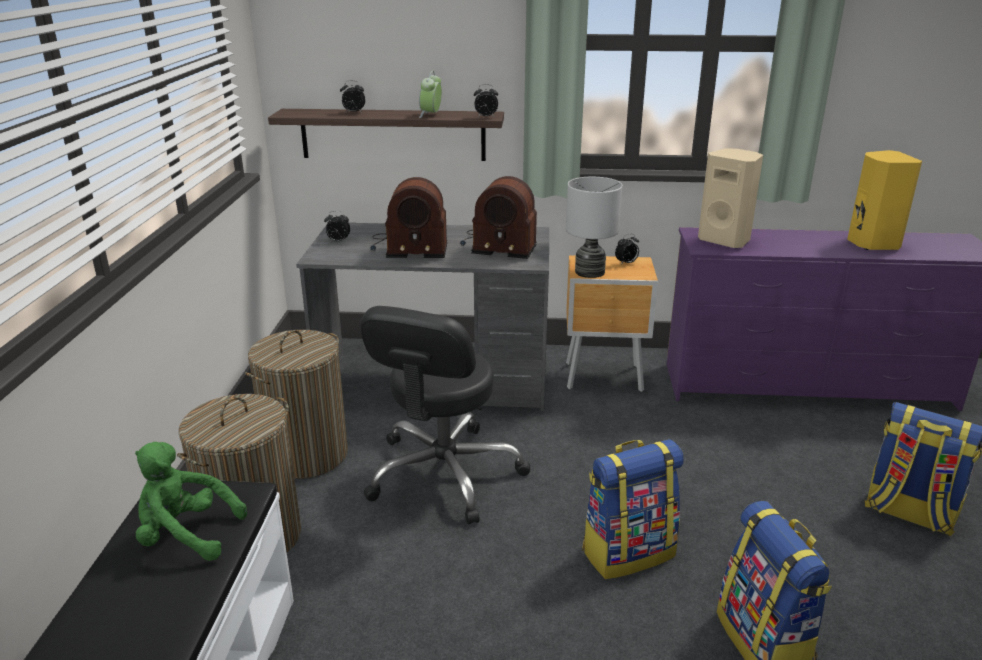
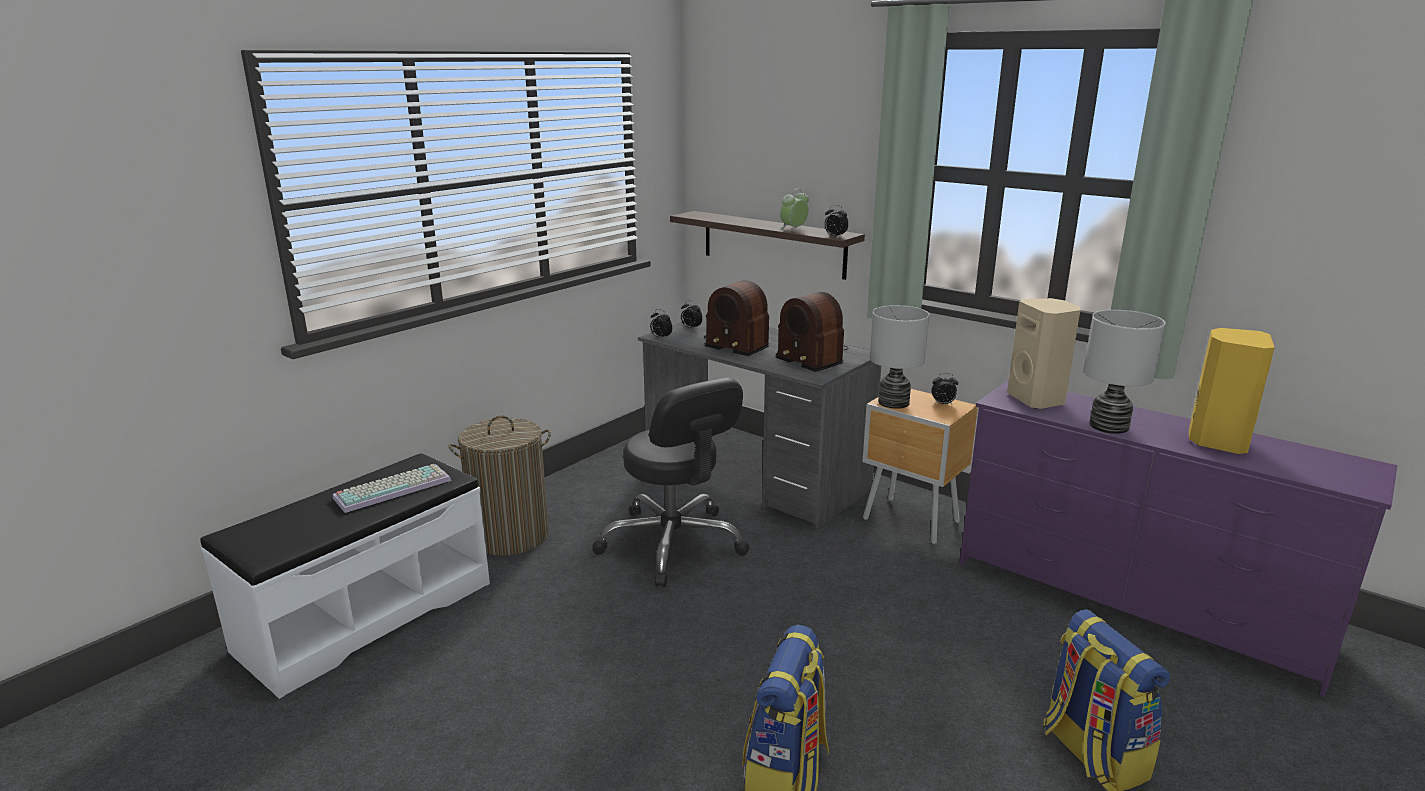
camera: 35 degrees right, 5 degrees down
(186, 535) = (393, 488): green plush toy -> keyboard
(306, 454) = (601, 496): laundry basket -> none
(353, 113) = (737, 220): alarm clock -> alarm clock (660, 338)
(442, 478) = (675, 547): black office chair -> black office chair turned 90 degrees counterclockwise
(628, 552) = (755, 657): backpack -> none
(799, 250) = (1108, 426): none -> grey table lamp

